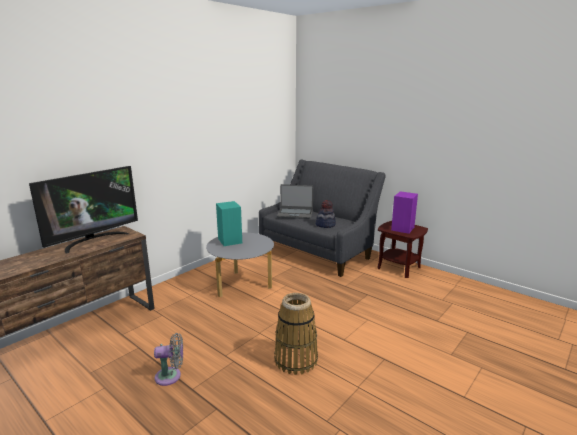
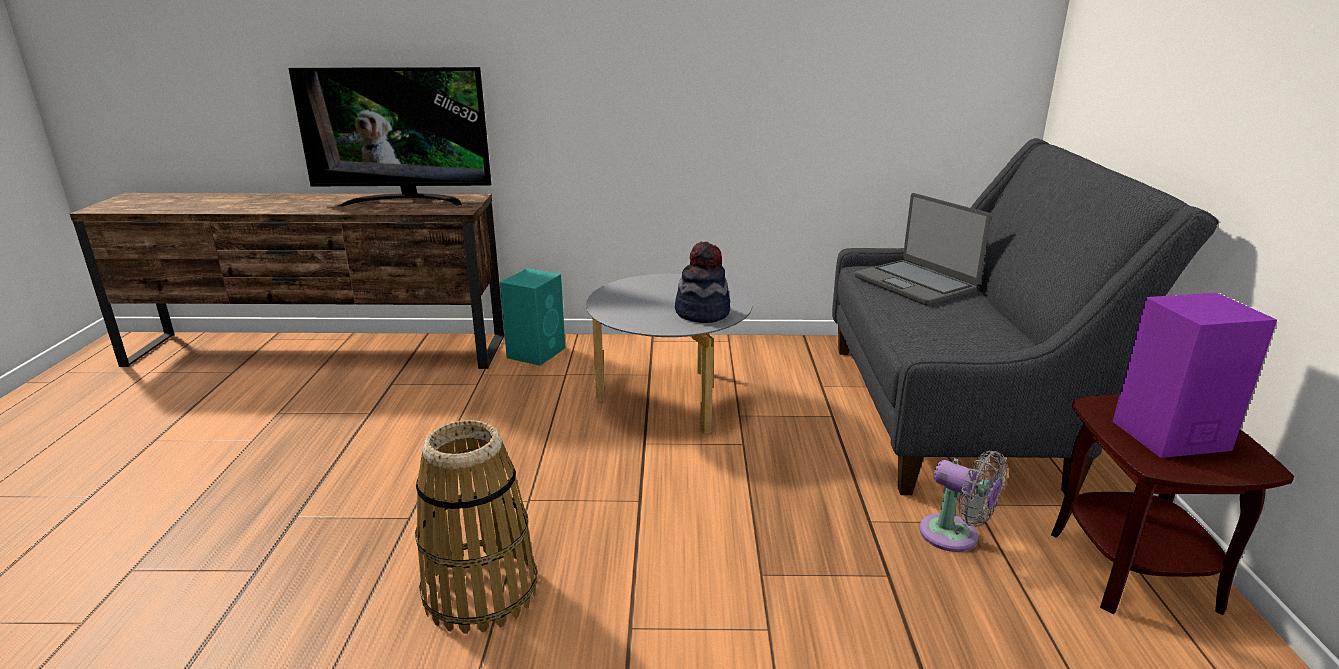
camera: 50 degrees right, 5 degrees up
(171, 376) = (316, 479): grey fan -> grey fan (955, 536)
(229, 240) = (668, 287): turquoise speaker -> turquoise speaker (537, 352)
(325, 225) = (934, 331): hat -> hat (702, 313)

